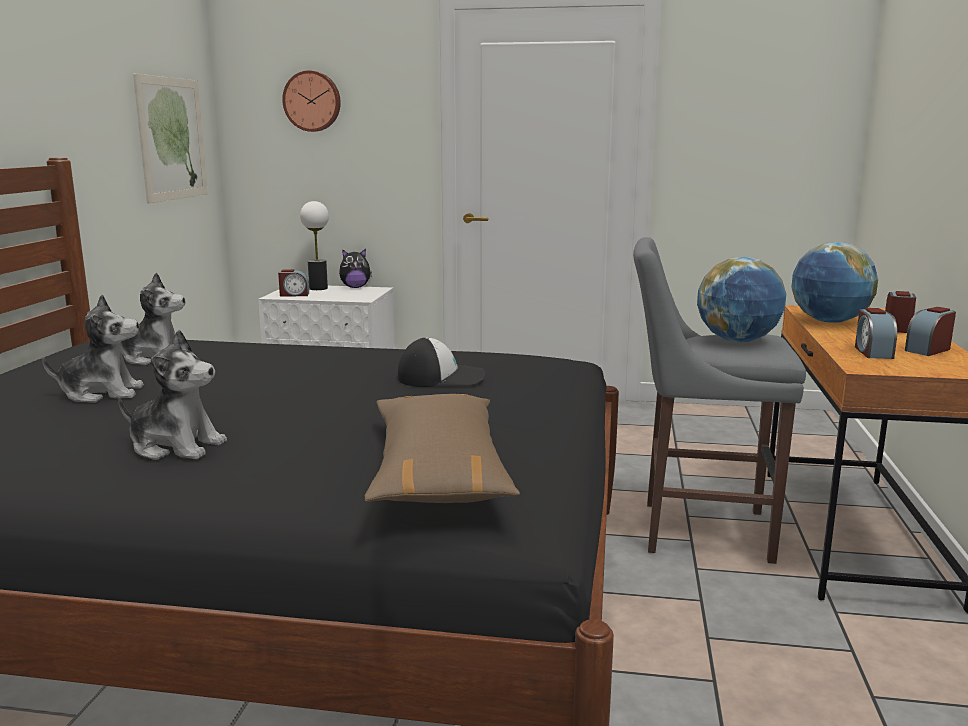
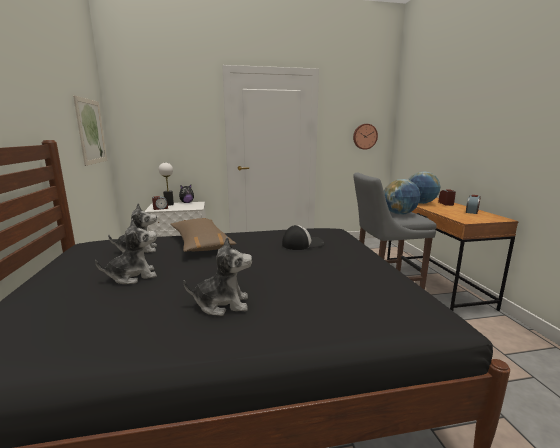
camera: 20 degrees left, 0 degrees up
(312, 101) = (160, 114): wall clock -> wall clock (364, 136)
(438, 470) = (374, 294): brown pillow -> brown pillow (201, 243)
(872, 352) = (457, 214): alarm clock -> none

